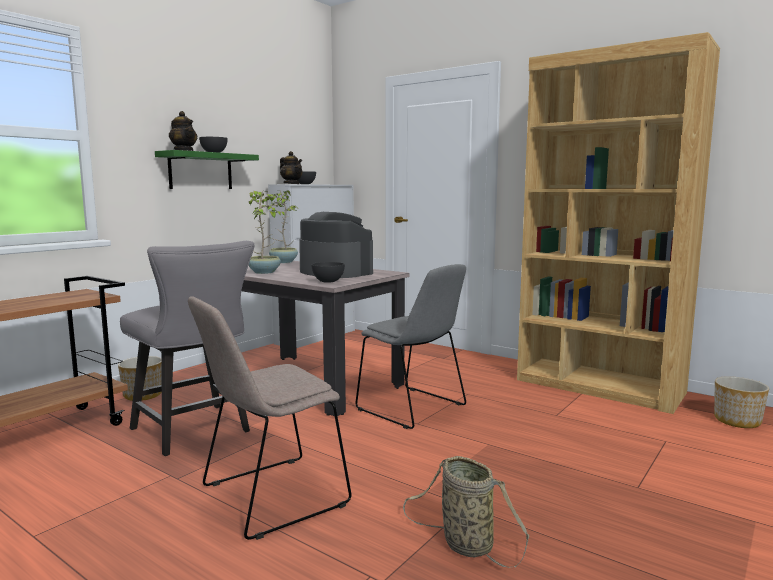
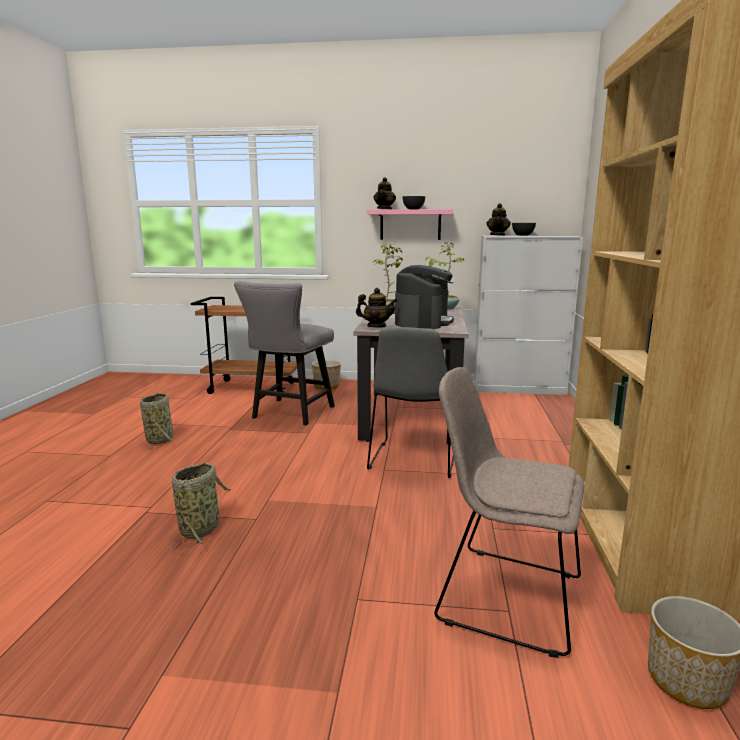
camera: 60 degrees right, 5 degrees up
(122, 540) = (160, 439): none -> basket
(200, 171) = (410, 225): green shelf -> pink shelf
(270, 497) = (223, 456): beige chair -> beige chair (503, 596)
(328, 281) = (376, 326): grey bowl -> teapot

